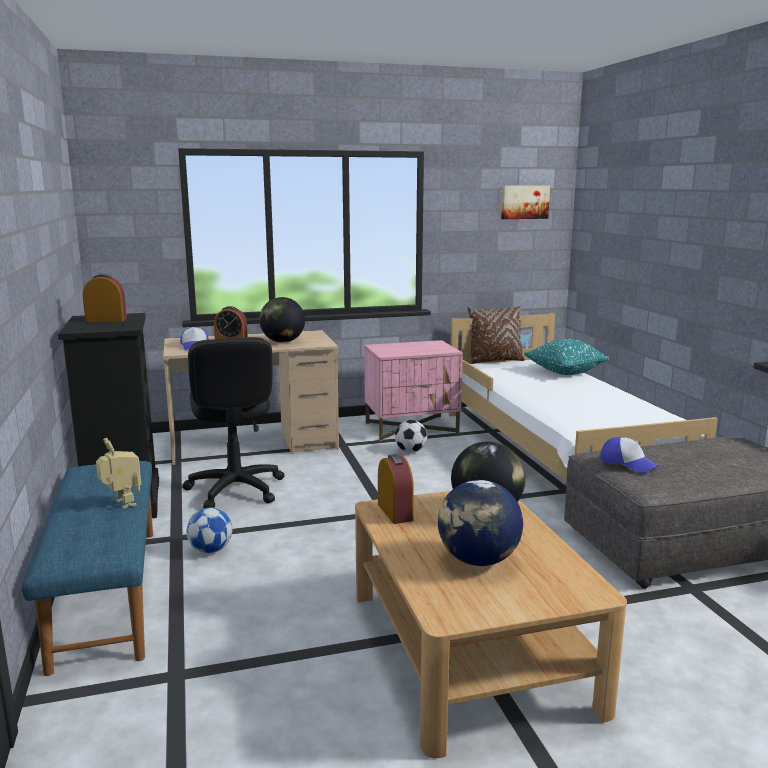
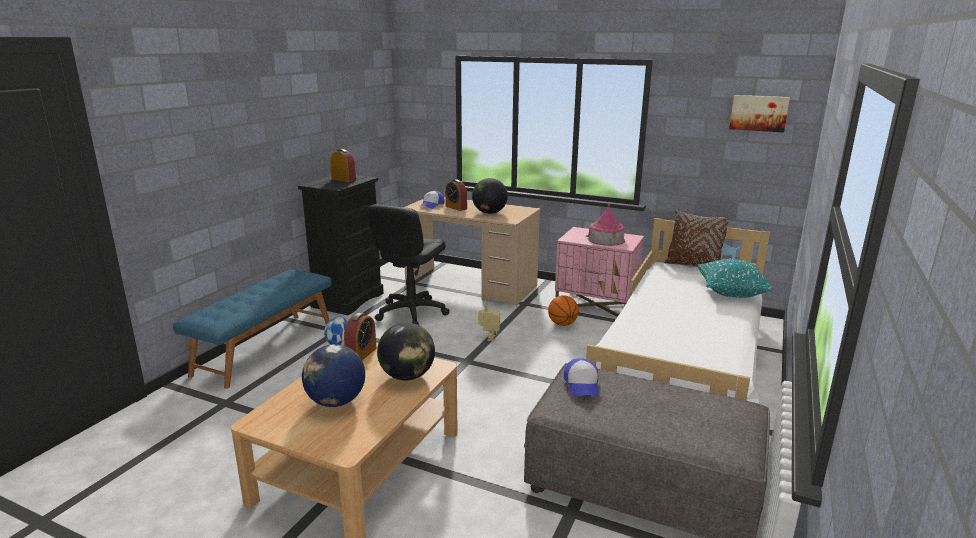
camera: 40 degrees right, 5 degrees up
(122, 504) = (266, 298): toy robot -> toy robot (488, 338)
(410, 451) = (562, 324): football -> basketball
(420, 348) = (606, 239): none -> toy house

